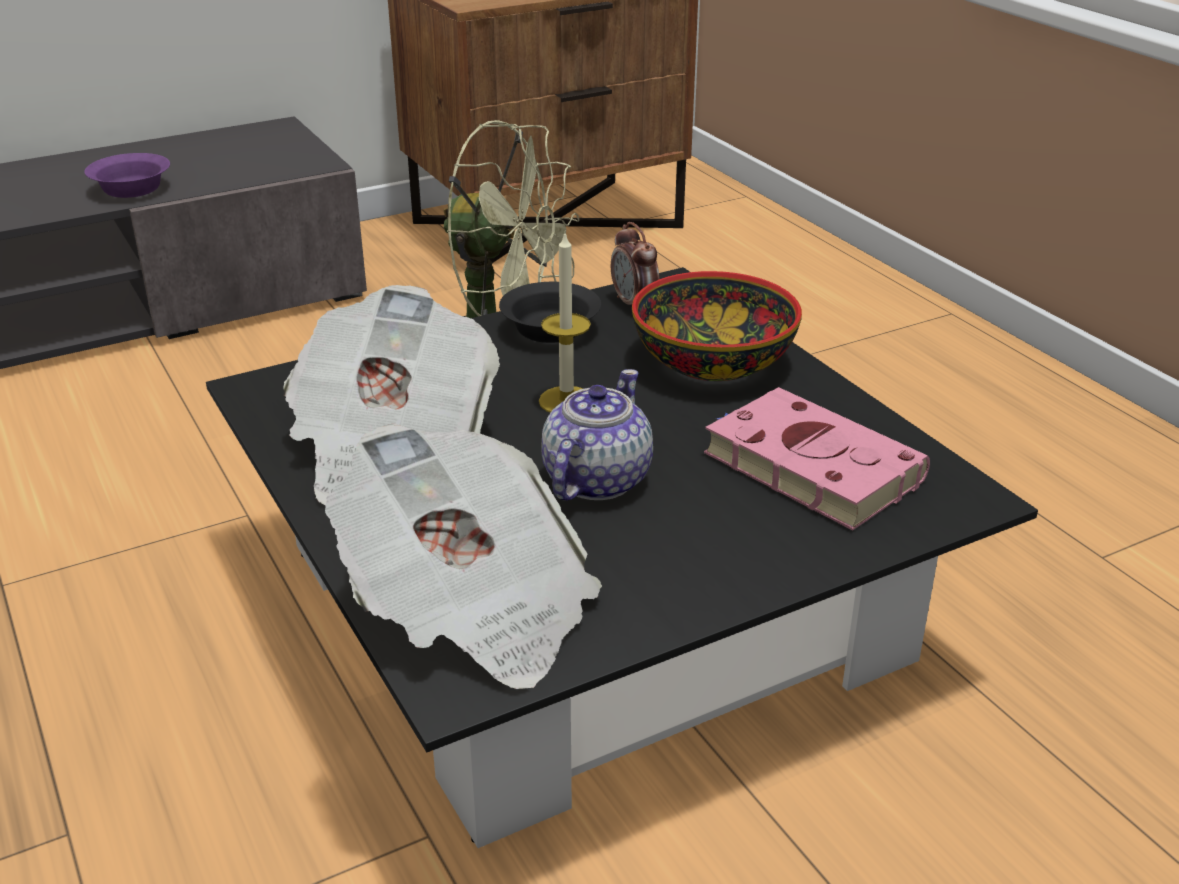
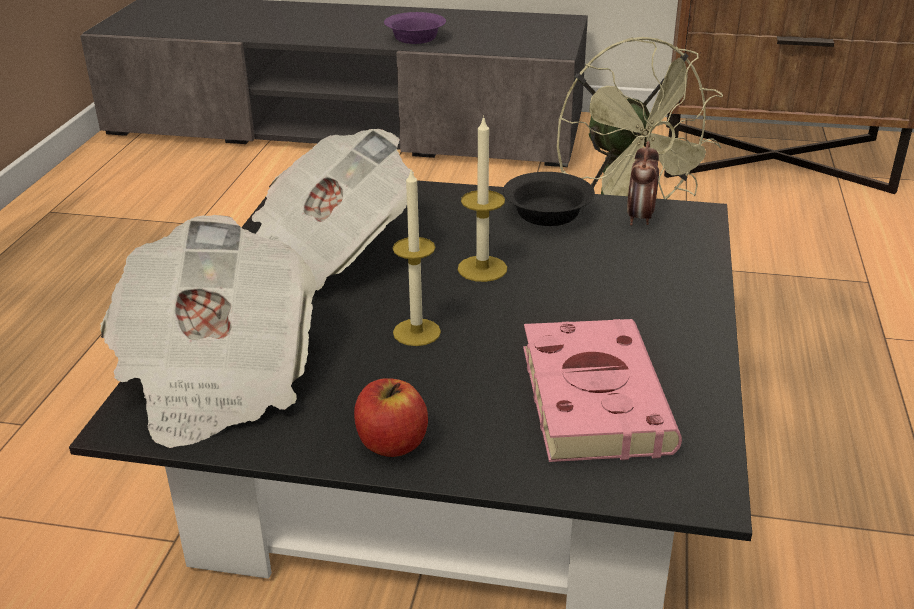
camera: 40 degrees right, 0 degrees up
(595, 480) = (416, 332): teapot -> candle
(711, 362) = (636, 284): bowl -> none
(716, 579) = (391, 443): none -> apple

